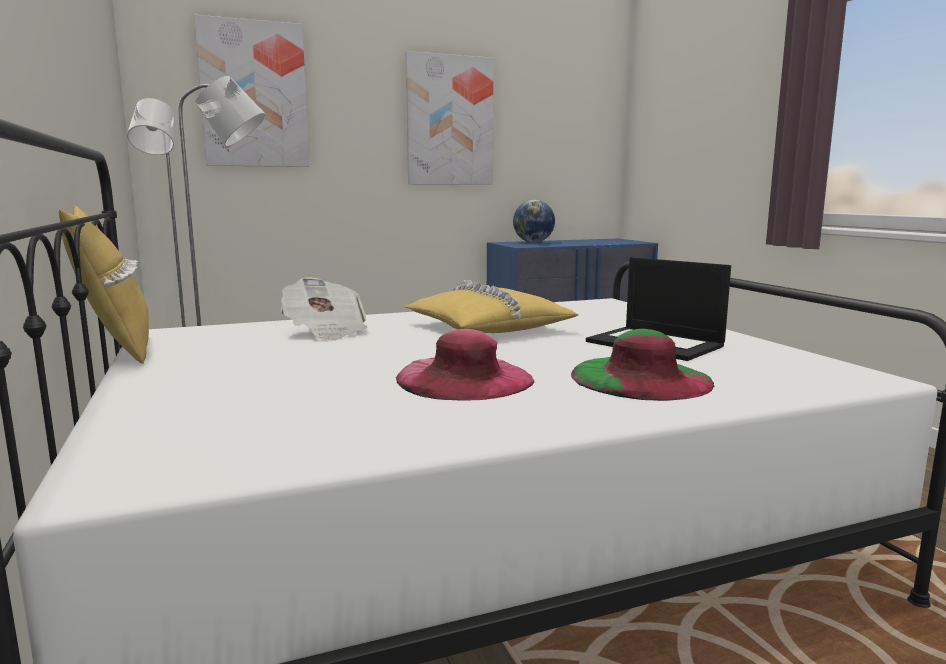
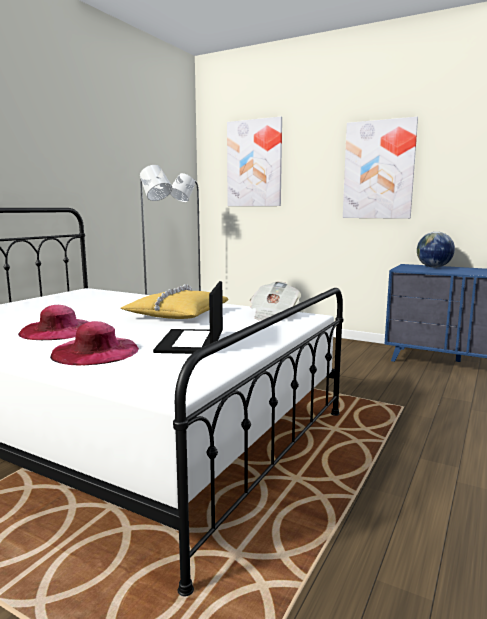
camera: 50 degrees right, 0 degrees up
(116, 349) = (51, 293): yellow pillow -> none
(325, 332) = (121, 301): newspaper -> newspaper (273, 315)
(641, 378) = (95, 351): green hat -> pink hat

